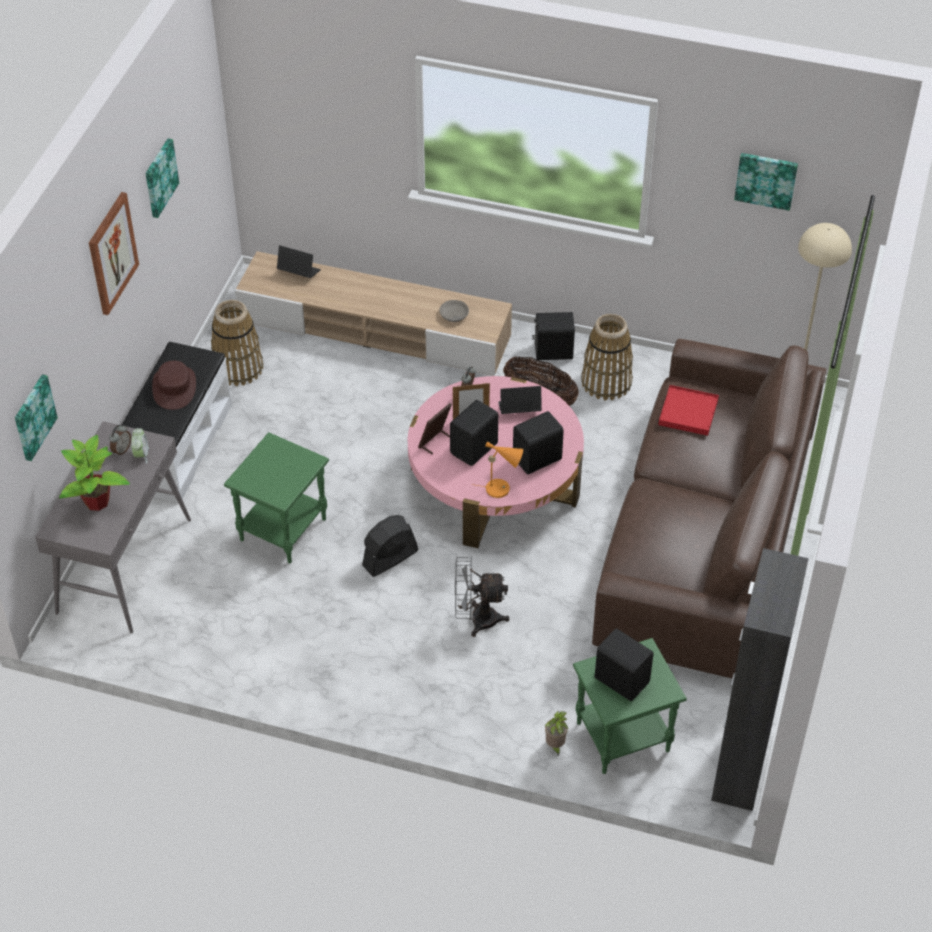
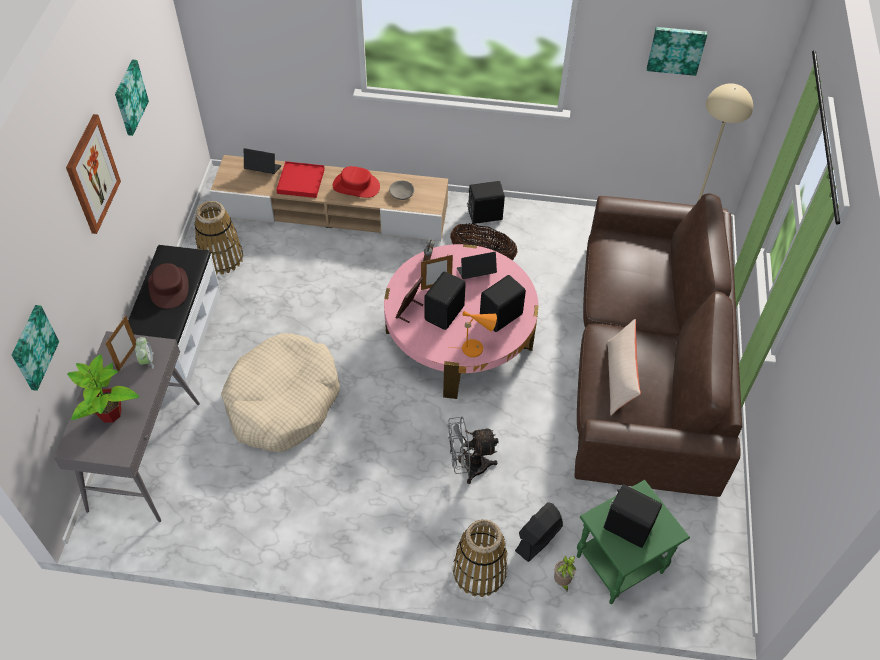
camera: 10 degrees left, 5 degrees up
(121, 450) = (127, 357): alarm clock -> picture frame
(282, 528) = (283, 401): green side table -> beige dog bed
(390, 558) = (382, 418): black fan -> black fan (538, 539)
(403, 301) = (356, 186): none -> red hat
(606, 382) = (534, 236): basket -> basket (480, 571)
(655, 537) = (619, 378): none -> beige pillow
(688, 412) = (619, 260): red tray -> red tray (300, 181)
(740, 767) = (727, 579): black cabinet -> none

